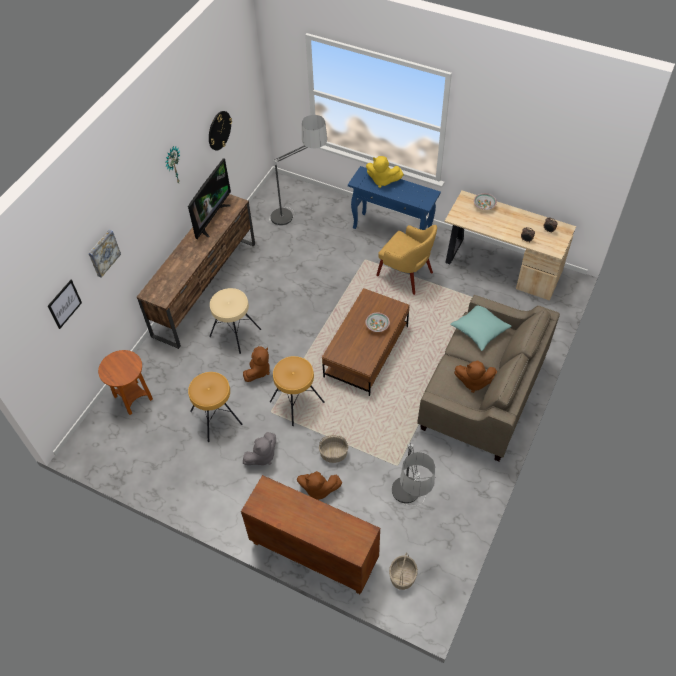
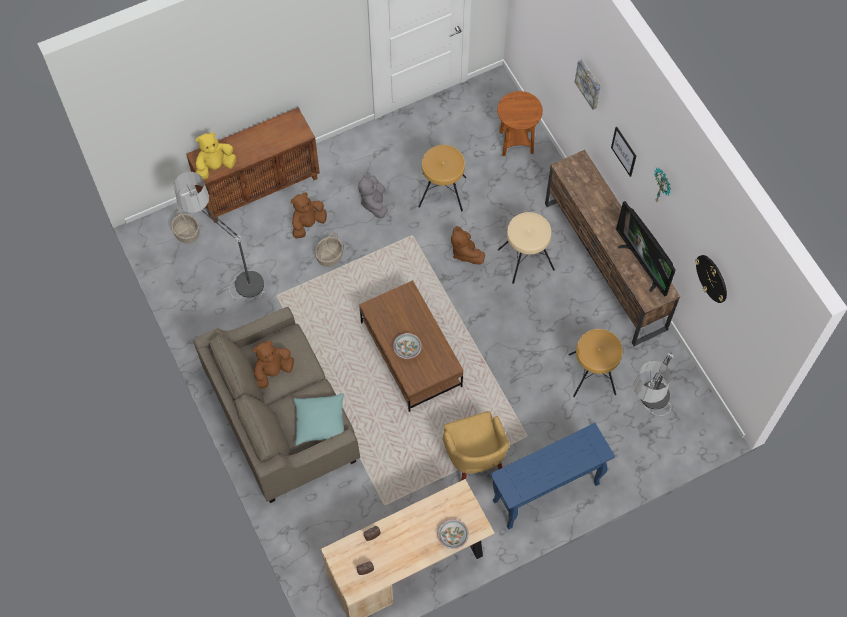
camera: 125 degrees right, 10 degrees up
(64, 304) = (554, 36): picture -> picture (624, 151)
(296, 401) = (405, 261): brown stool -> brown stool (592, 374)
(382, 180) = (573, 461): yellow plush toy -> yellow plush toy (215, 166)
(406, 275) = (474, 460): yellow armchair -> yellow armchair turned 90 degrees counterclockwise

